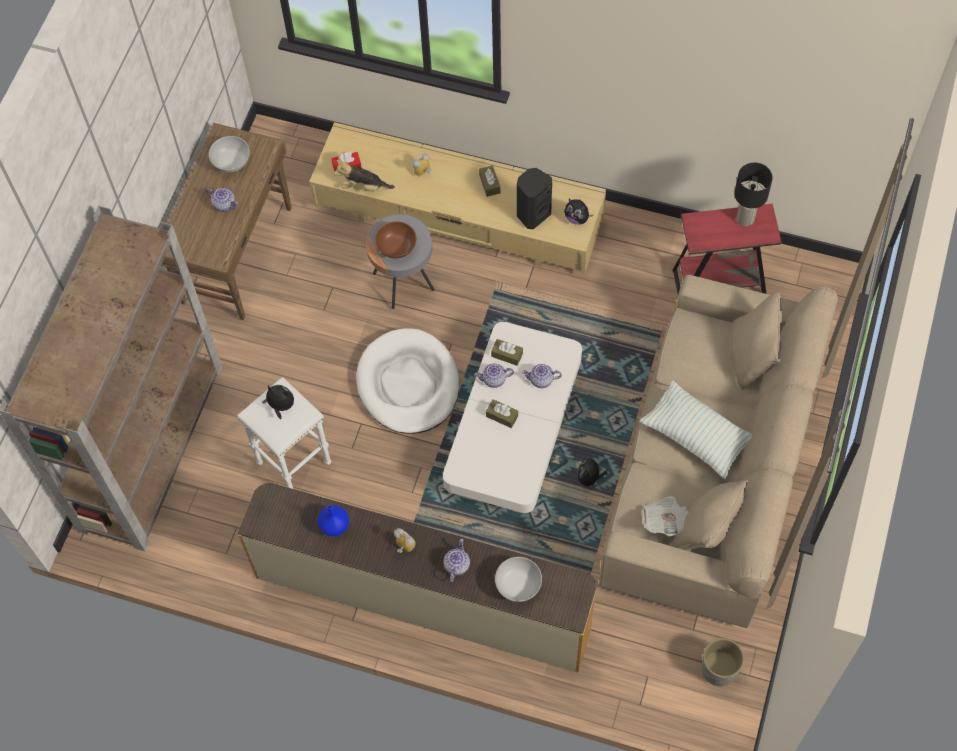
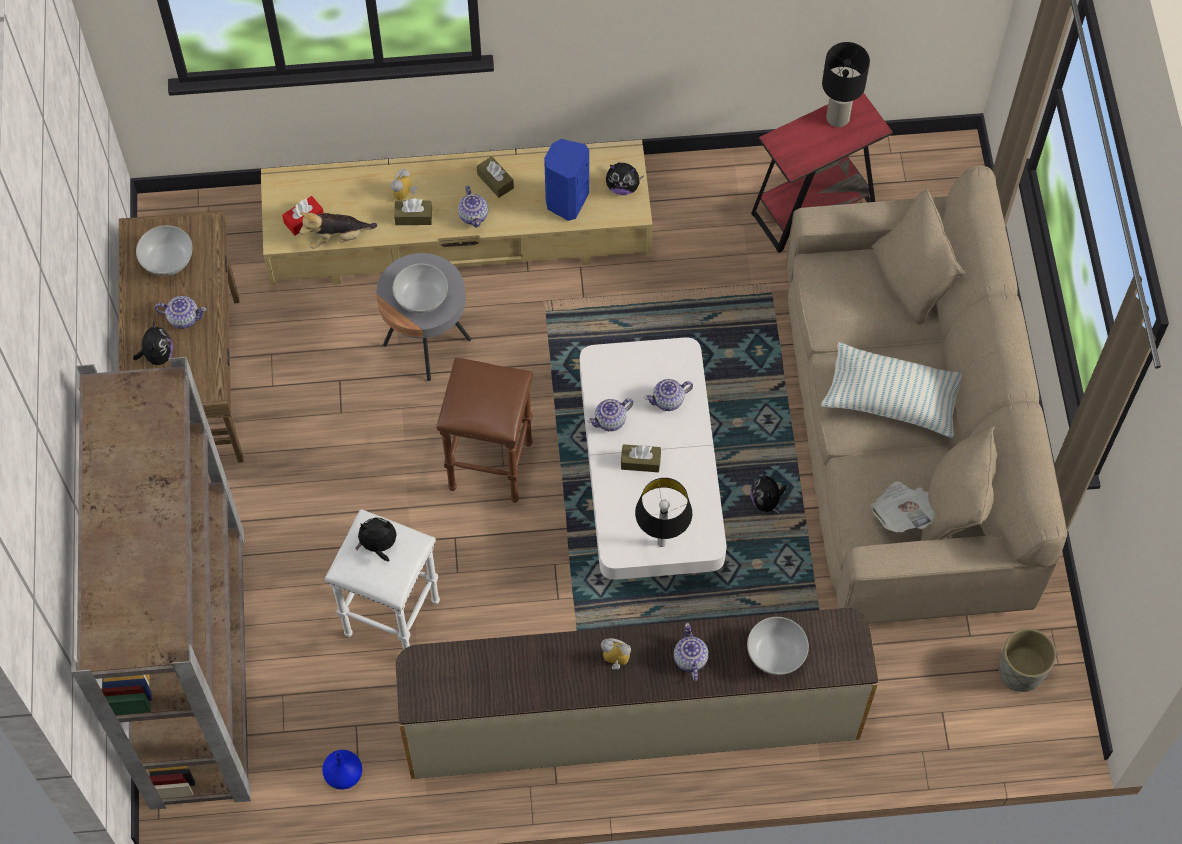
camera: 25 degrees left, 0 degrees up
(196, 224) = (158, 355): none -> plush toy
(334, 525) = (517, 667): blue vase -> blue vase (343, 775)
(397, 248) = (422, 299): brown bowl -> white bowl
(408, 384) = (492, 467): white dog bed -> brown stool
(464, 202) = (473, 215): none -> teapot
(490, 479) = (661, 543): none -> table lamp
(507, 355) = (612, 385): brown tissue box -> brown tissue box (413, 217)
(532, 214) = (566, 200): black speaker -> blue speaker

